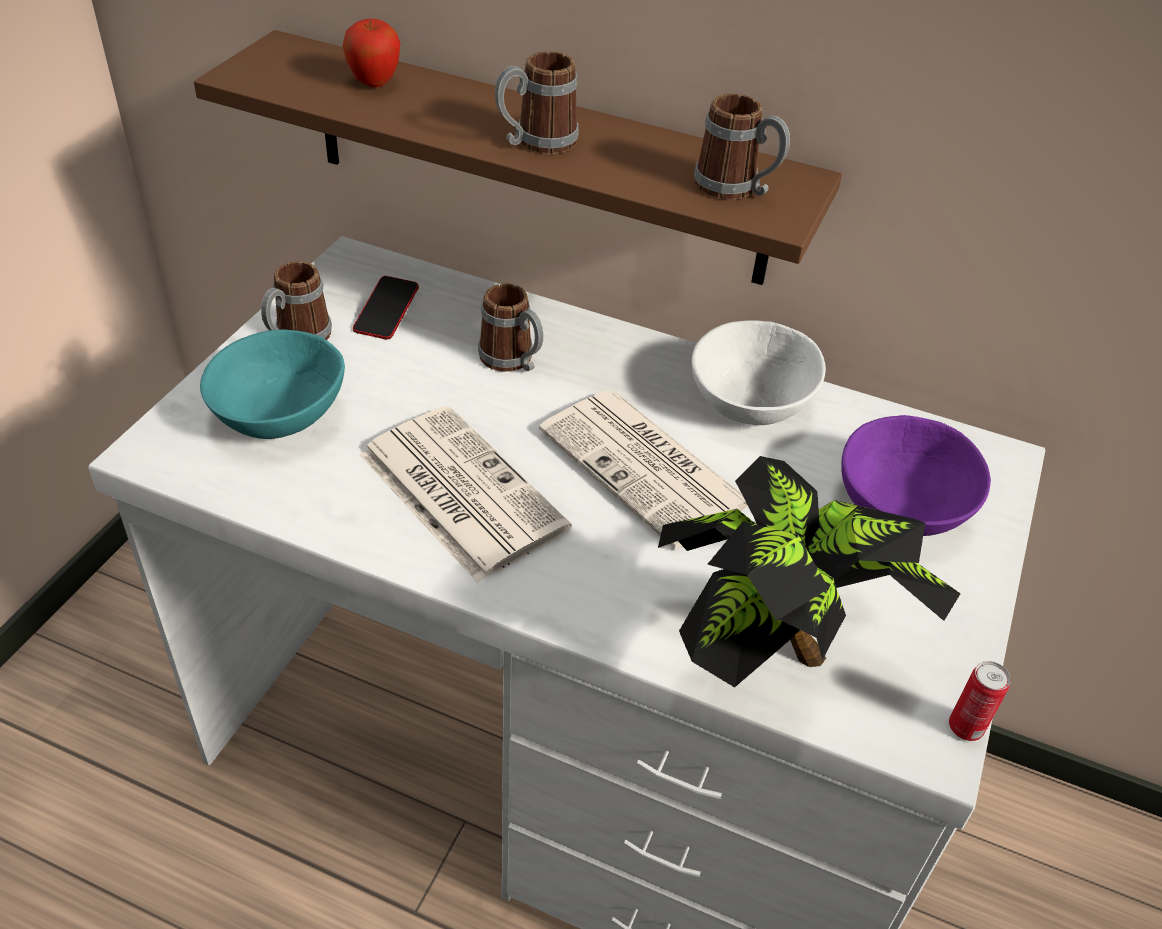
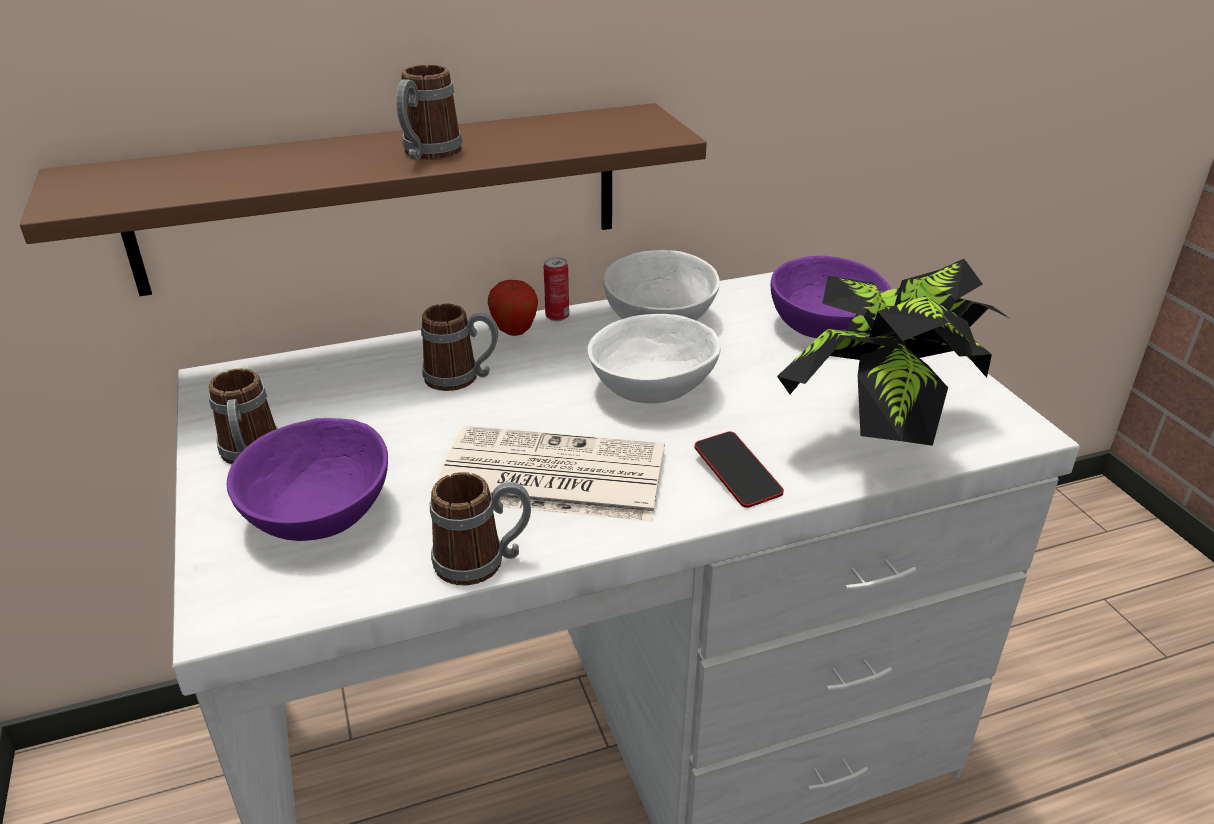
camera: 40 degrees left, 10 degrees down
(281, 414) = (319, 513): turquoise bowl -> purple bowl
(374, 83) = (217, 168): apple -> apple (514, 332)
(386, 312) = (306, 399): phone -> phone (737, 475)
(647, 468) = (654, 388): newspaper -> white bowl
(736, 189) = (612, 130): mug -> mug (483, 561)
(965, 728) = (1019, 411): can -> can (557, 317)

